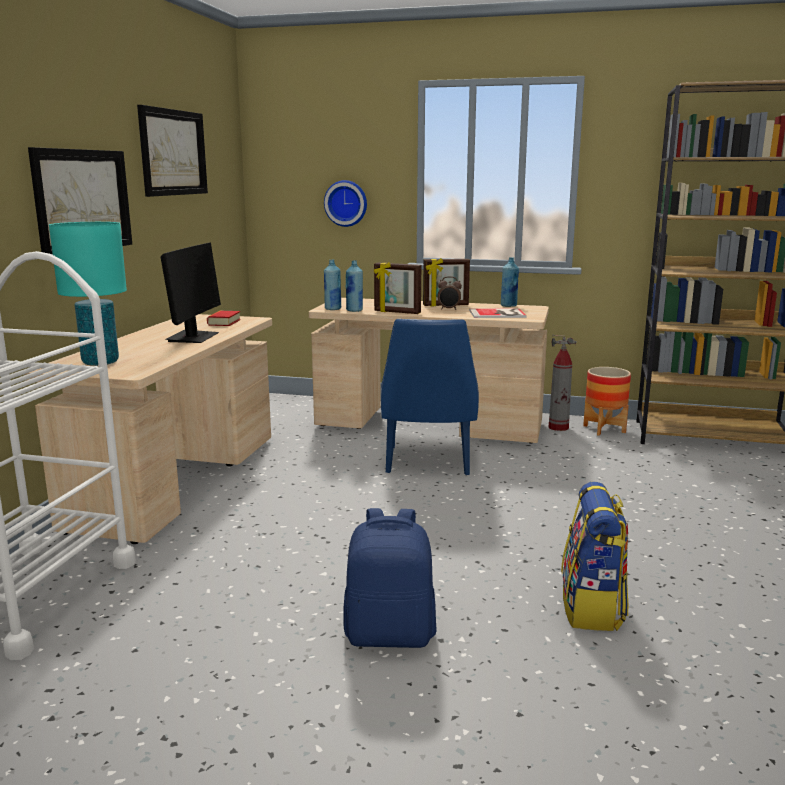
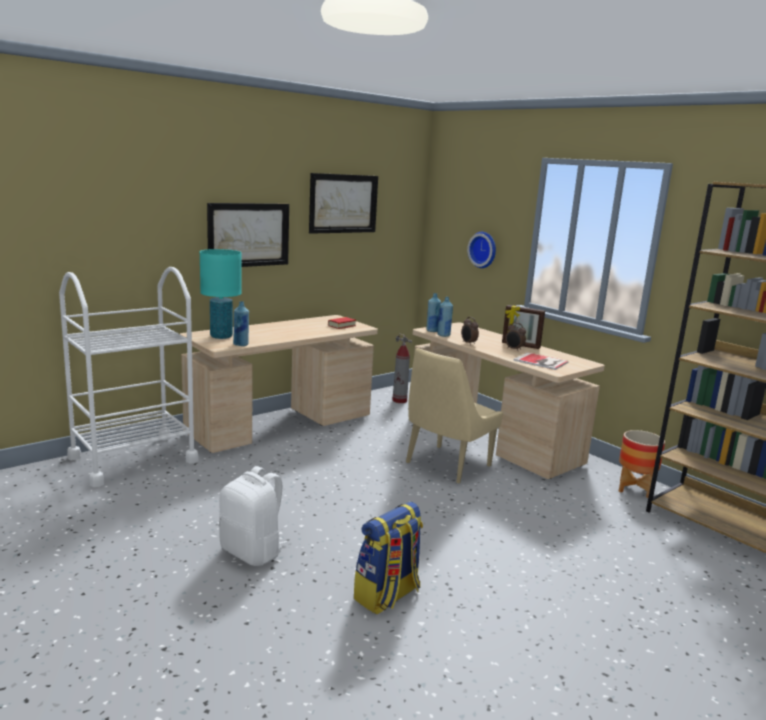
camera: 35 degrees right, 0 degrees up
(193, 337) = (300, 332): monitor -> none
(390, 634) = (252, 552): blue backpack -> white backpack
(397, 312) = (468, 343): picture frame -> alarm clock
(428, 462) = (446, 465): blue chair -> beige chair
(508, 306) = (570, 357): blue bottle -> blue bottle (241, 344)
(558, 427) = (595, 474): fire extinguisher -> fire extinguisher (399, 401)

